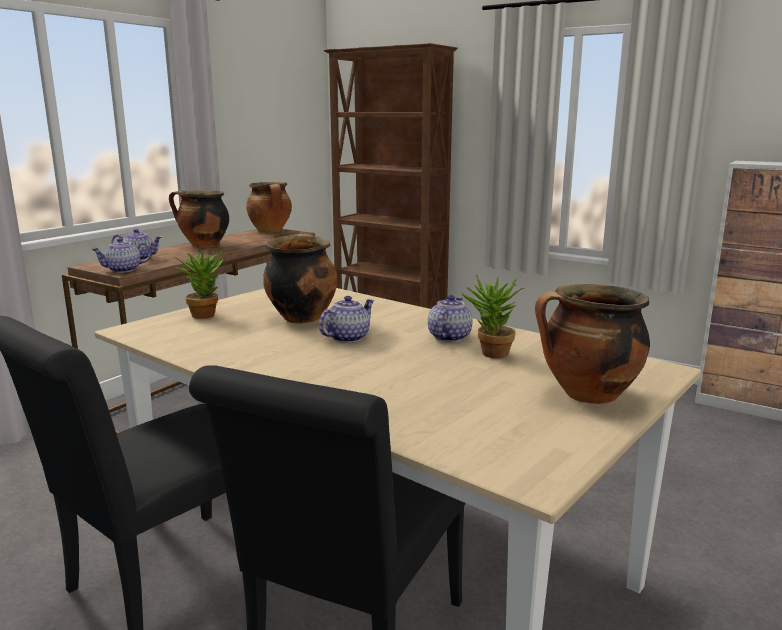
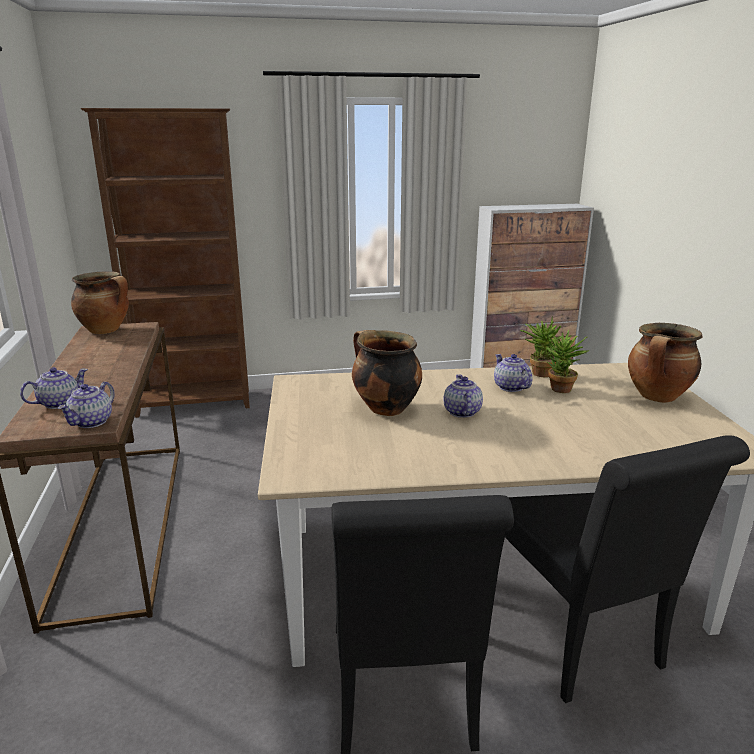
camera: 45 degrees left, 5 degrees up
(203, 245) = (84, 366): cooking pot -> none
(205, 314) = (304, 435): potted plant -> potted plant (538, 372)

